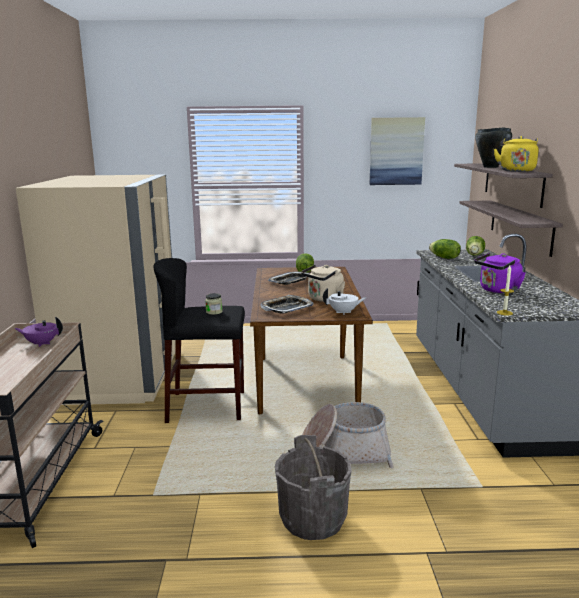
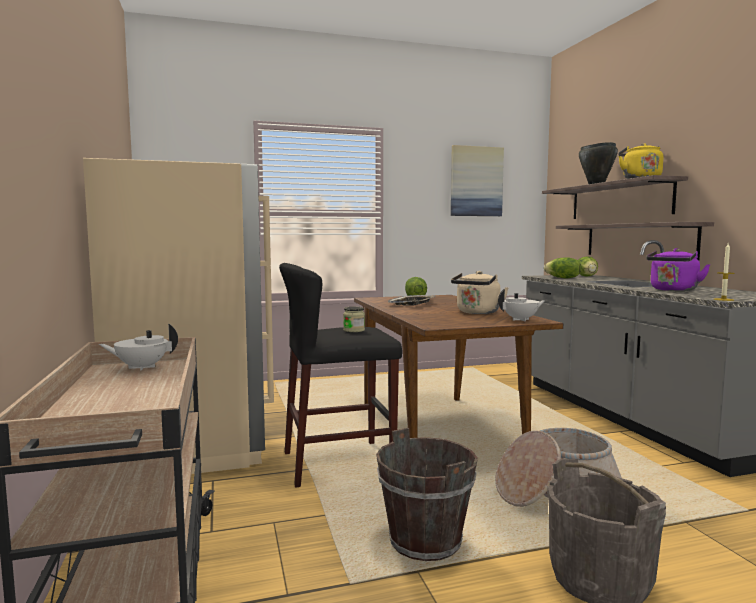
camera: 15 degrees left, 10 degrees down
(41, 343) = (141, 367): purple teapot -> white teapot
(220, 475) = (426, 542): none -> brown bucket
(286, 308) = (448, 319): tray -> none

